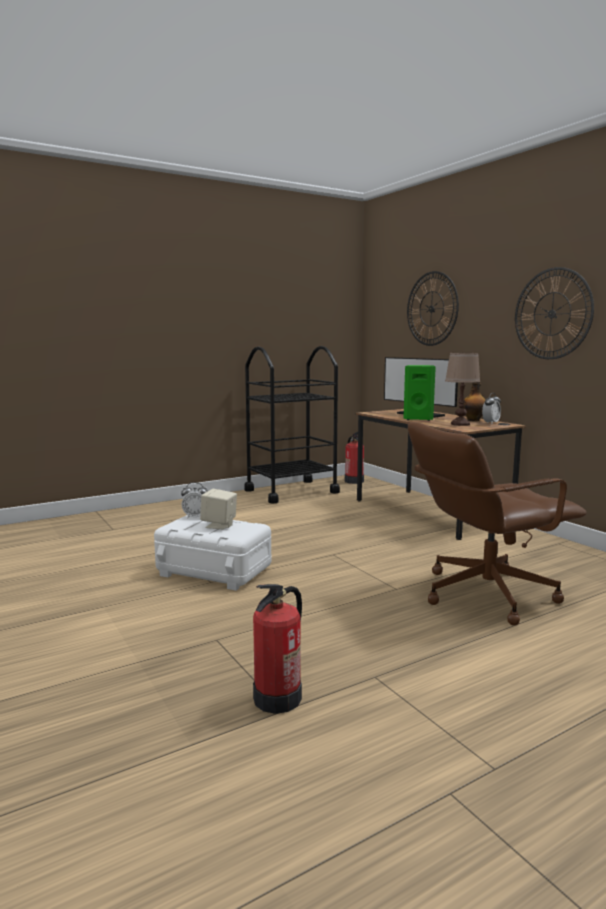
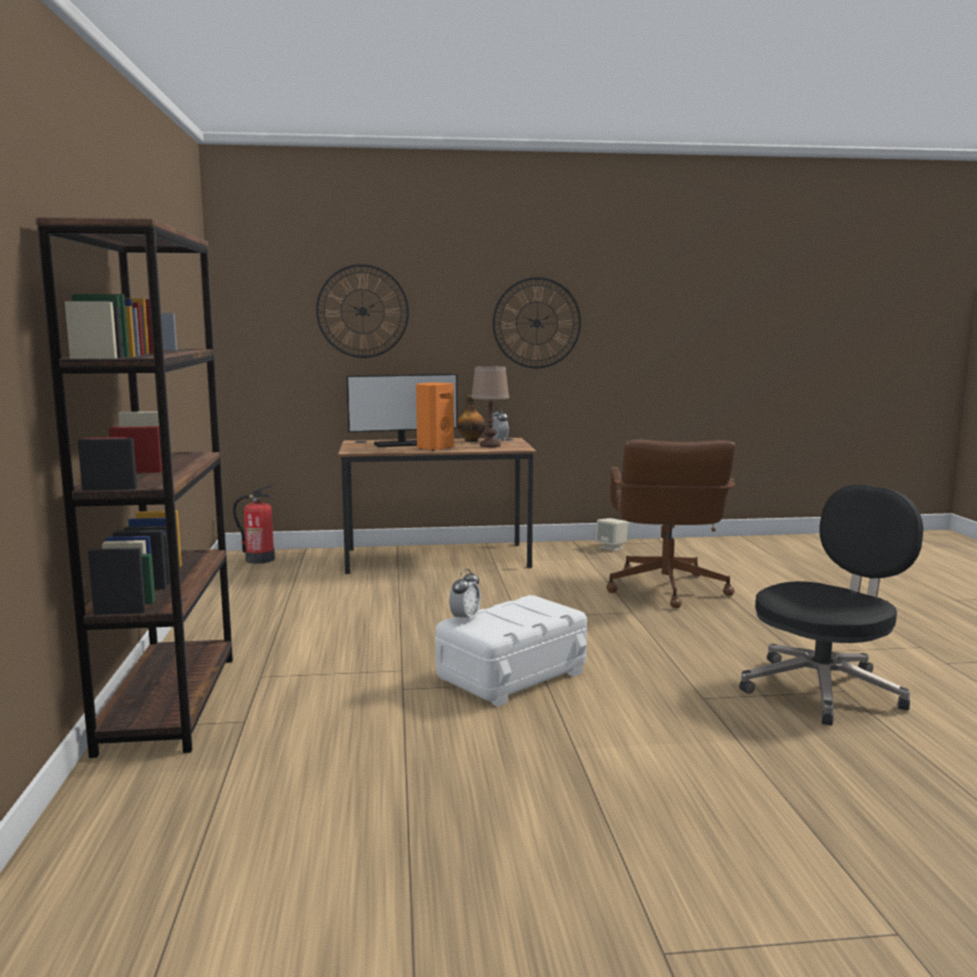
camera: 65 degrees left, 0 degrees up
(128, 513) = (169, 702): none -> brown bookcase
(219, 525) = (514, 612): beige speaker -> beige speaker (611, 547)
(278, 698) = (824, 689): fire extinguisher -> black office chair
(291, 491) = (245, 593): black cart -> none
(418, 419) = (434, 448): green speaker -> orange speaker

